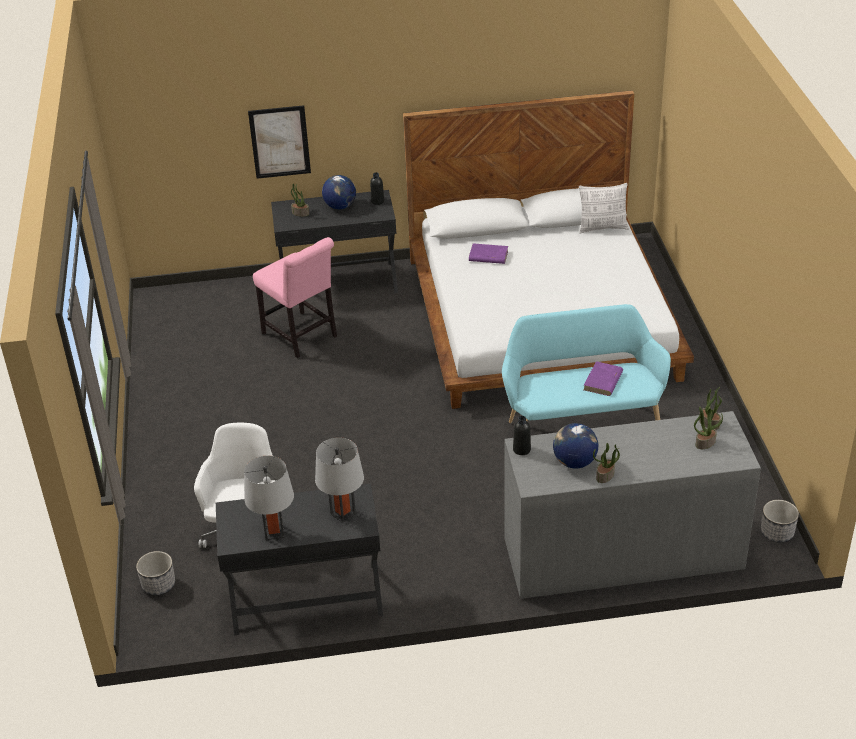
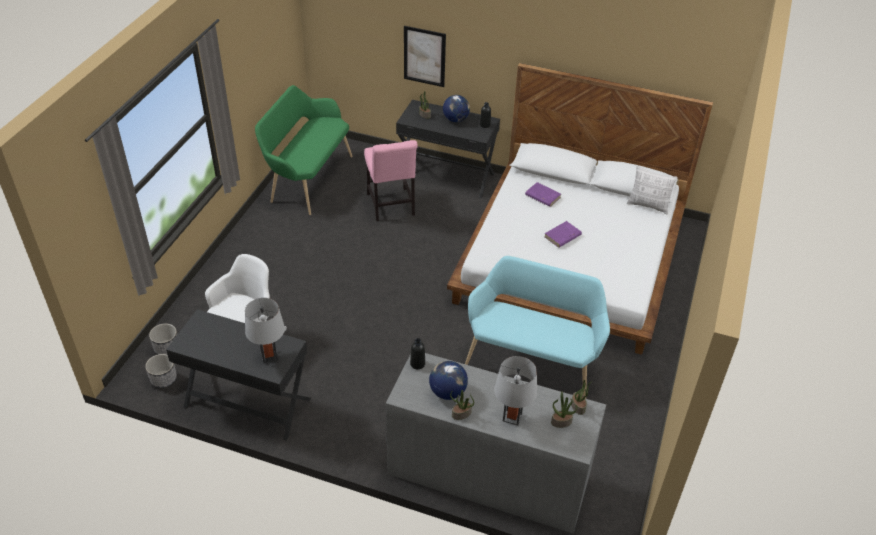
camera: 25 degrees right, 5 degrees up
(175, 343) = (307, 179): none -> green bench
(274, 532) = (214, 349): grey table lamp -> grey table lamp (512, 417)
(603, 381) = (549, 331): purple book -> purple book (562, 236)
(777, 533) = (622, 515): planter -> planter (163, 379)

